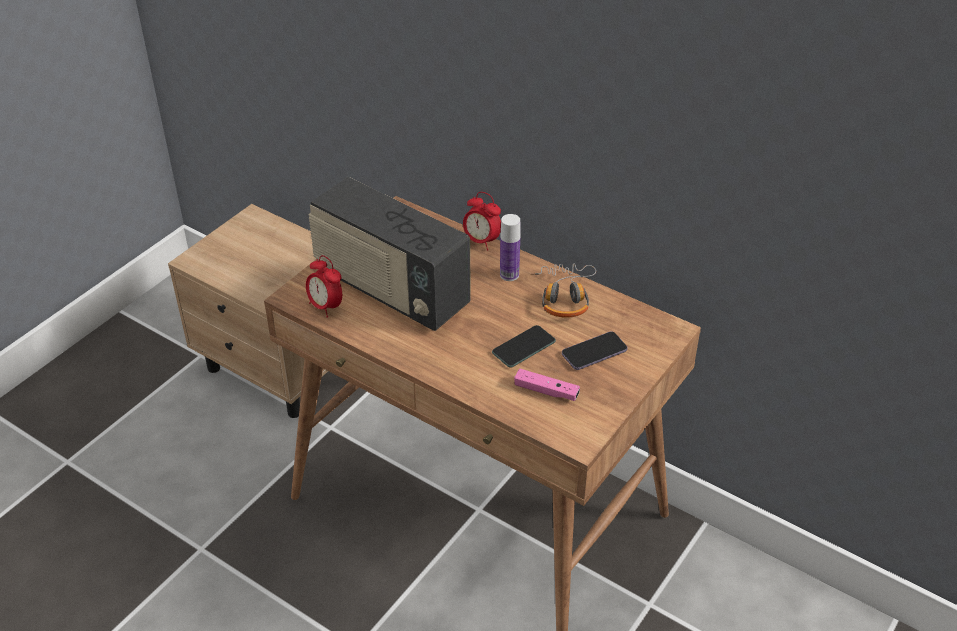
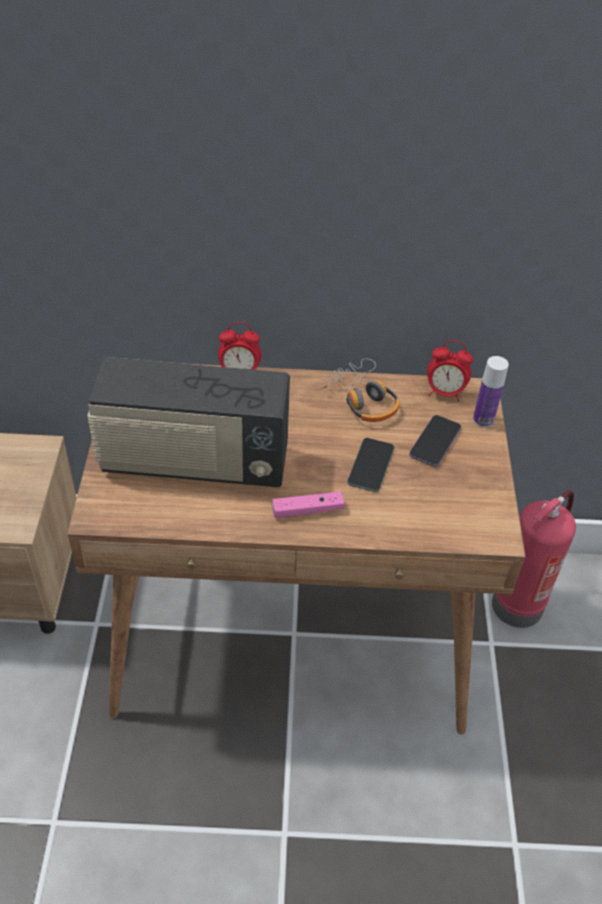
camera: 35 degrees left, 5 degrees up
(326, 306) = (142, 510): alarm clock -> alarm clock (444, 393)
(509, 275) = (294, 398): bottle -> bottle (483, 420)
(546, 391) = (428, 500): pink game controller -> pink game controller (307, 510)
(704, 585) = (518, 603): none -> fire extinguisher

